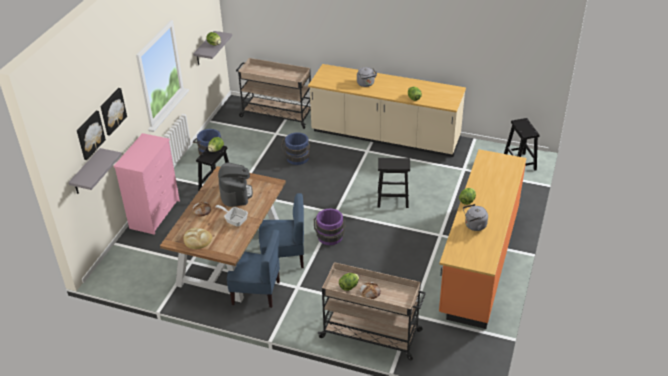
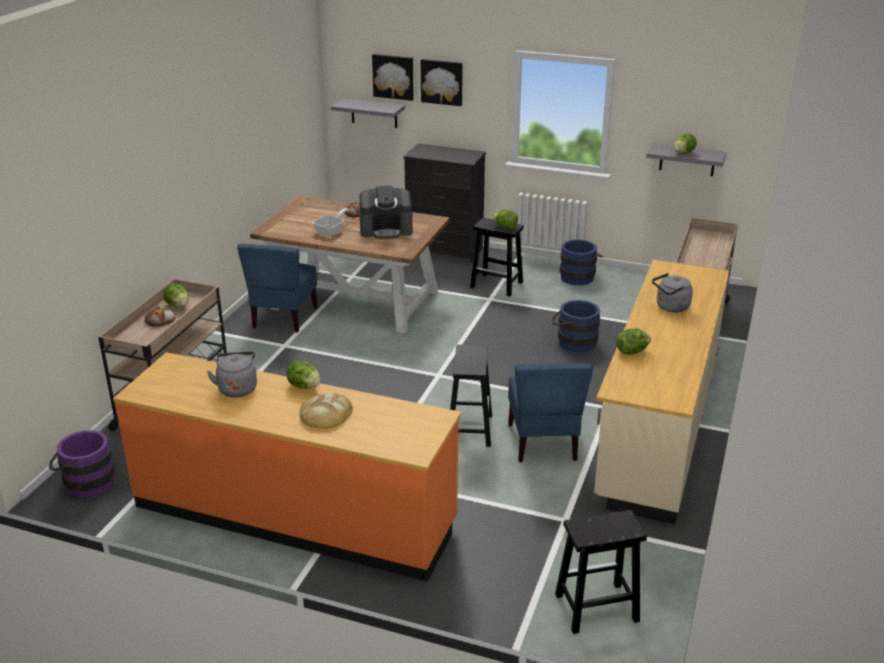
camera: 90 degrees right, 10 degrees down
(155, 214) = (445, 251): pink dresser -> black dresser
(197, 239) = (301, 213): bread -> bread (326, 414)
(284, 257) = (346, 335): blue chair -> blue chair (543, 442)
(330, 238) = (379, 370): purple bucket -> purple bucket (85, 483)

